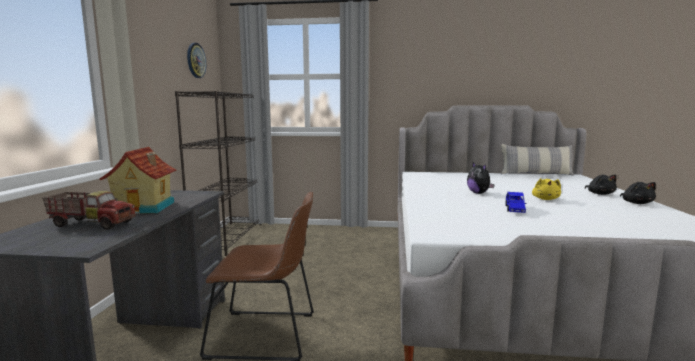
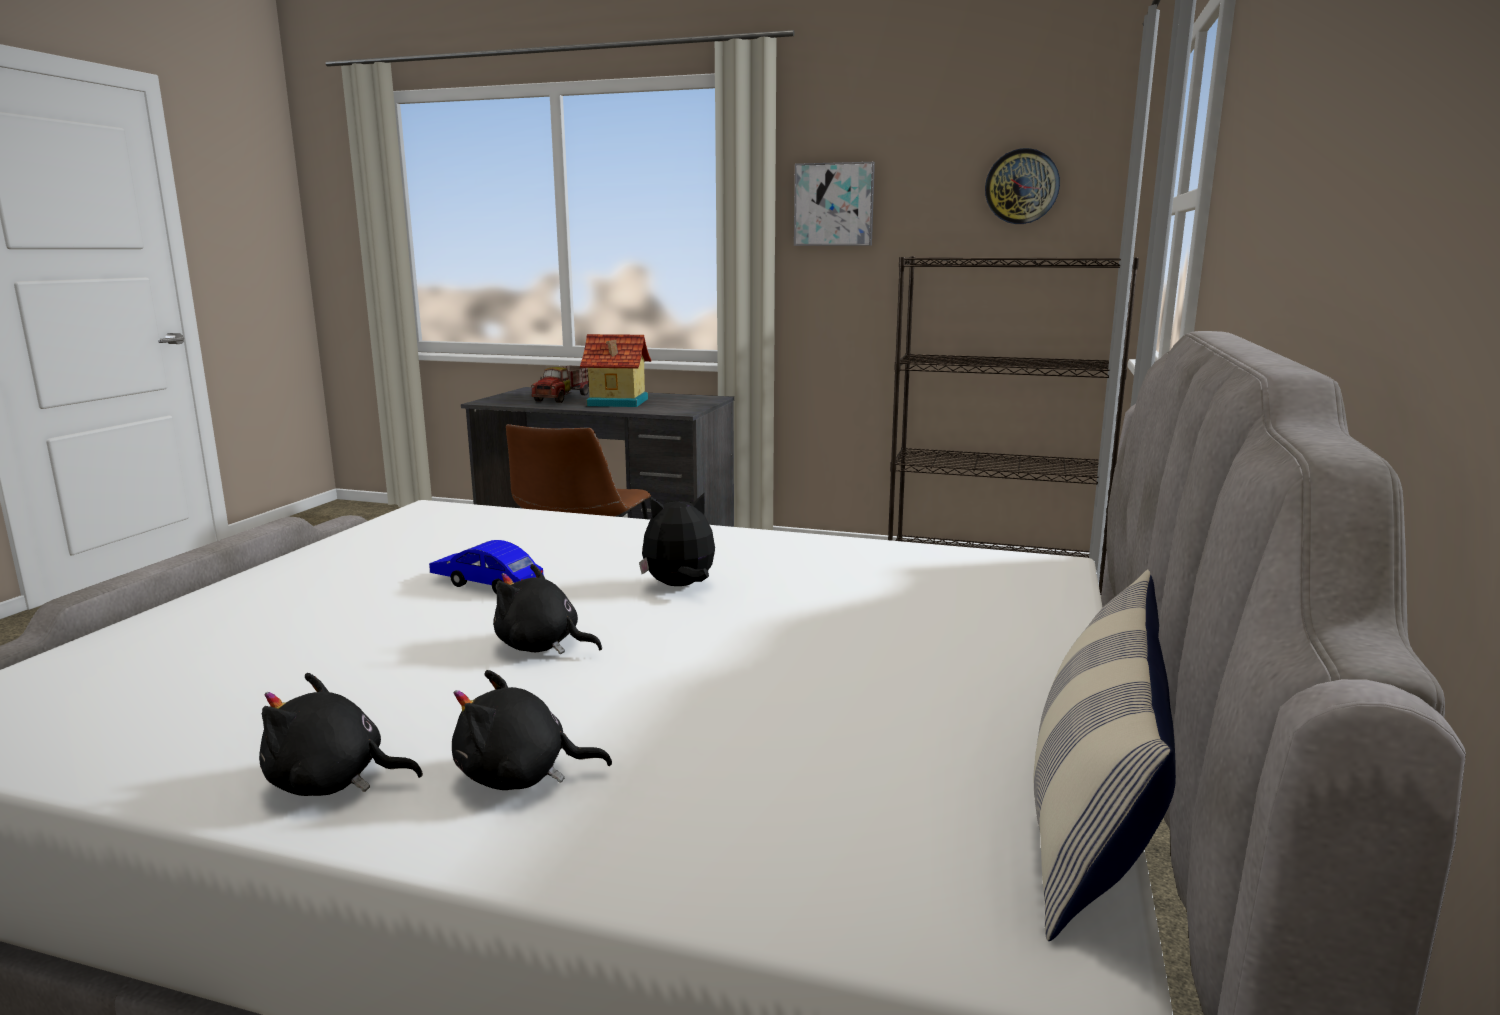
camera: 100 degrees right, 5 degrees up
(140, 56) = (834, 204): none -> picture
(545, 199) = (542, 646): yellow plush toy -> black plush toy

